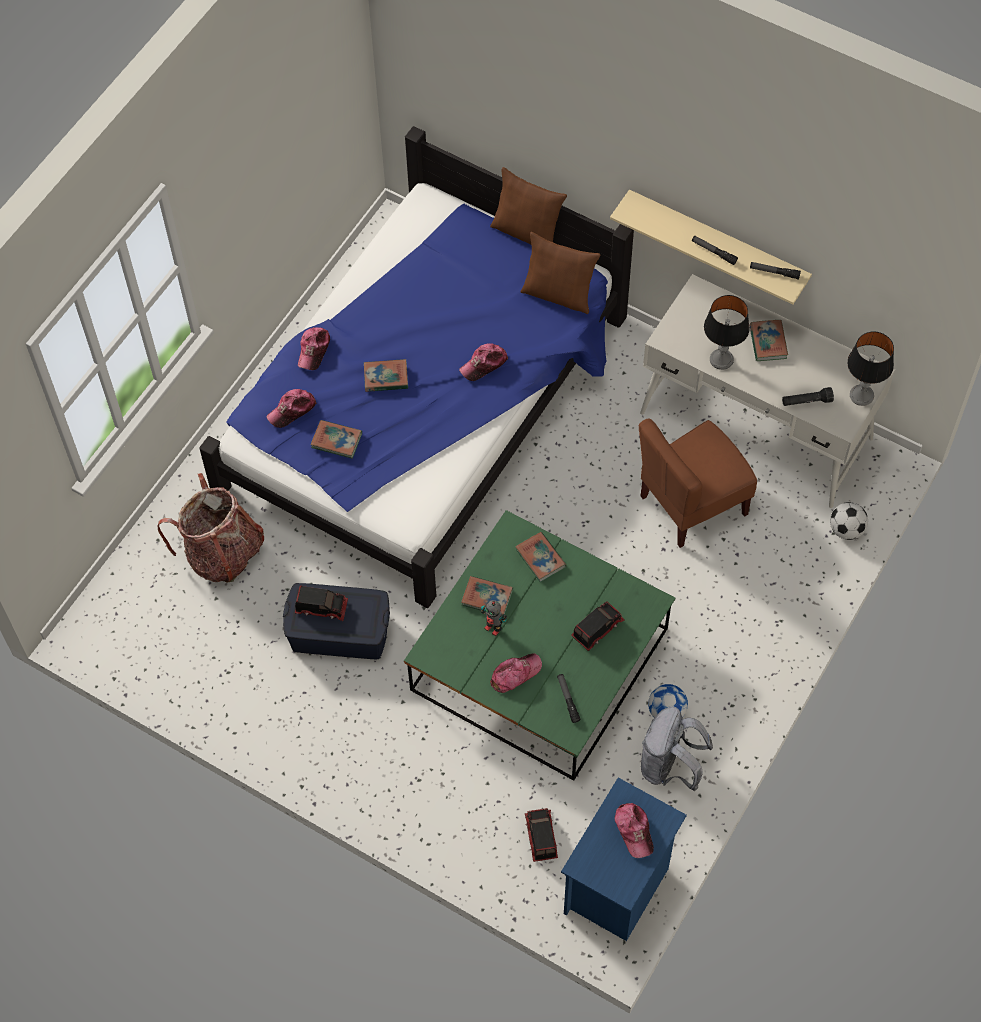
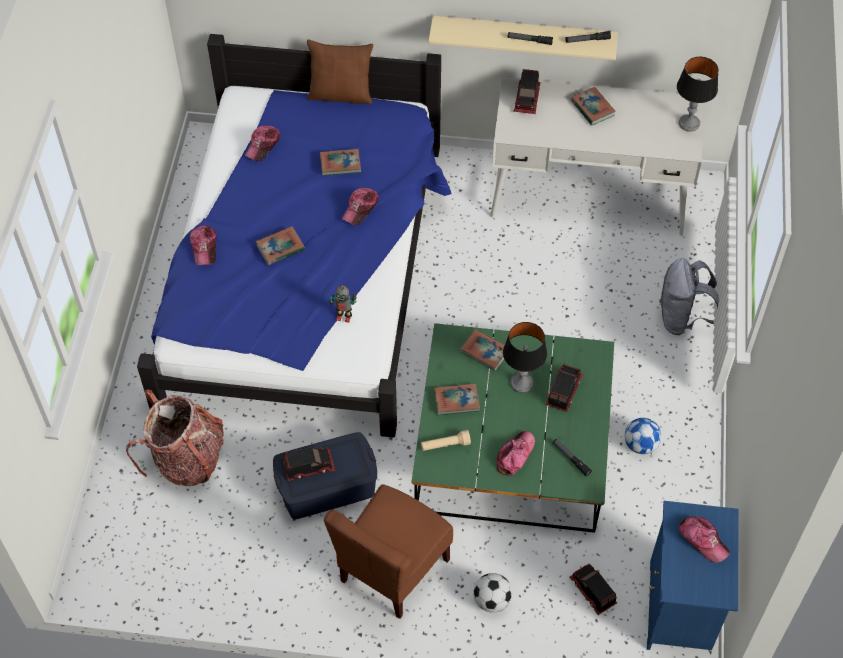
camera: 25 degrees left, 5 degrees down
(292, 410) = (210, 303): cap -> cap (263, 145)
(336, 441) = (263, 314): book -> book (340, 164)
(453, 637) = (445, 445): none -> beige flashlight
(493, 628) = (475, 424): toy robot -> toy robot (344, 317)
(559, 294) = (393, 133): brown pillow -> none
(670, 766) = (668, 488): grey backpack -> grey backpack (682, 318)
(692, 504) = (571, 272): brown chair -> brown chair (393, 570)
(705, 308) = (527, 99): none -> toy truck
(721, 360) = (562, 134): table lamp -> table lamp (521, 383)
(806, 401) = (648, 142): black flashlight -> none
(846, 530) = (703, 248): football -> football (492, 600)

